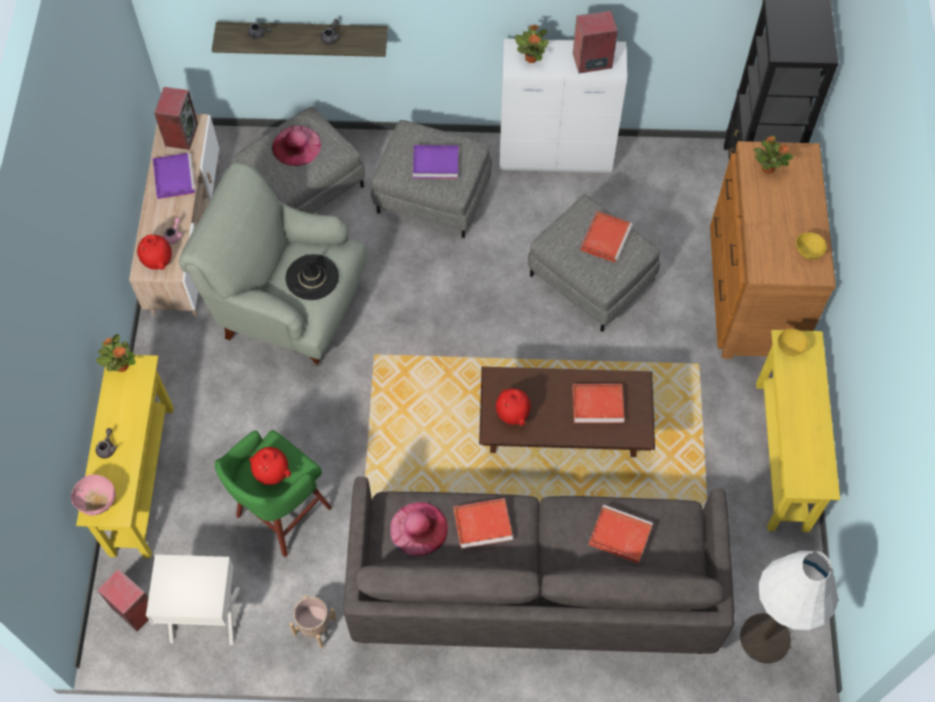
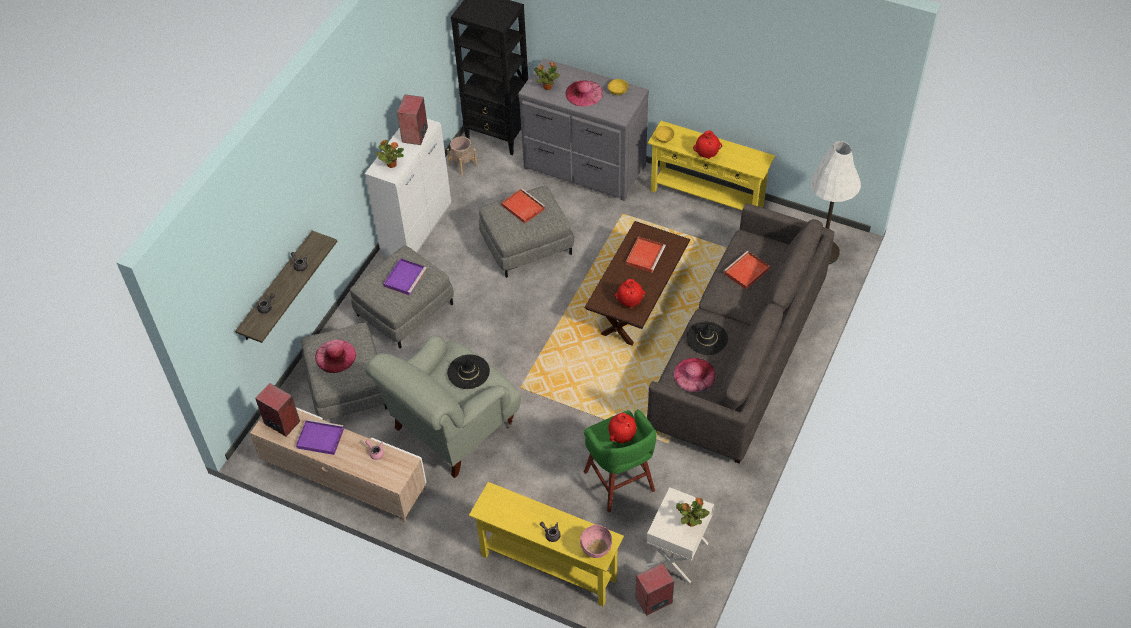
camera: 65 degrees left, 10 degrees down
(121, 366) = (484, 507): potted plant -> potted plant (691, 522)
(158, 262) = (394, 469): red vase -> red vase (707, 155)
(315, 627) = (716, 488): beige planter -> beige planter (463, 165)
(484, 523) = (706, 338): red tray -> black hat
(751, 291) = (584, 168): brown dresser -> grey dresser
(781, 213) = (584, 93): none -> pink hat

